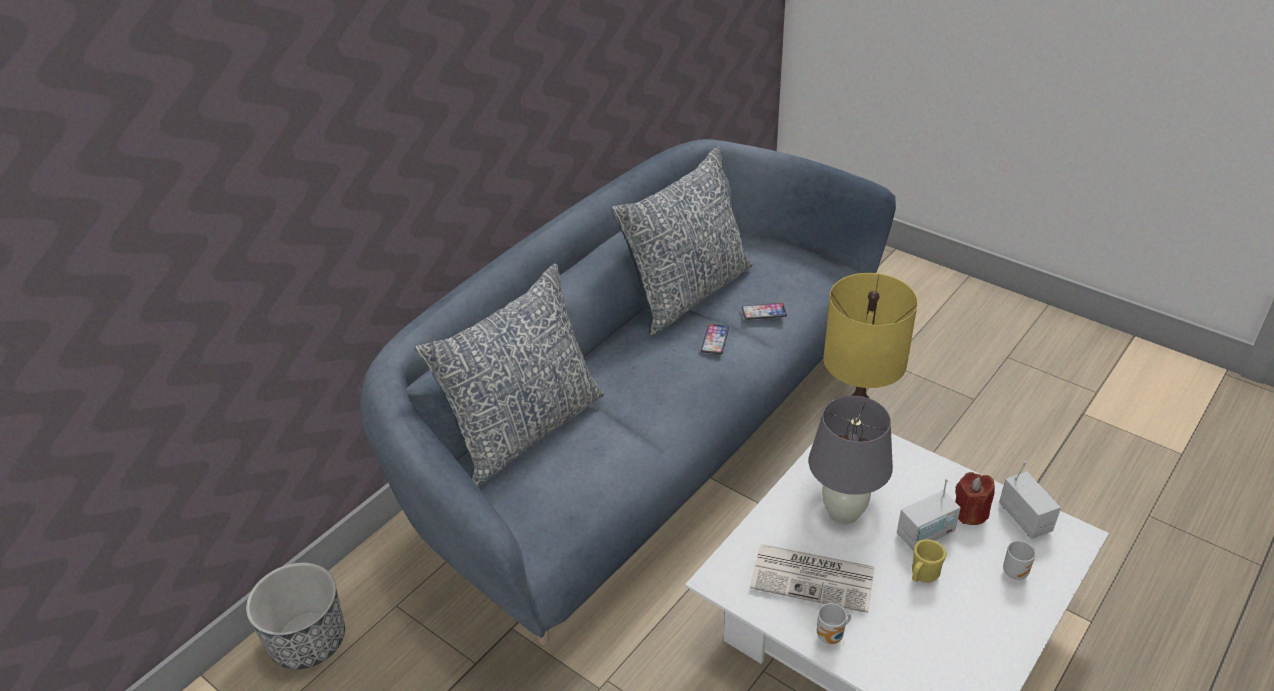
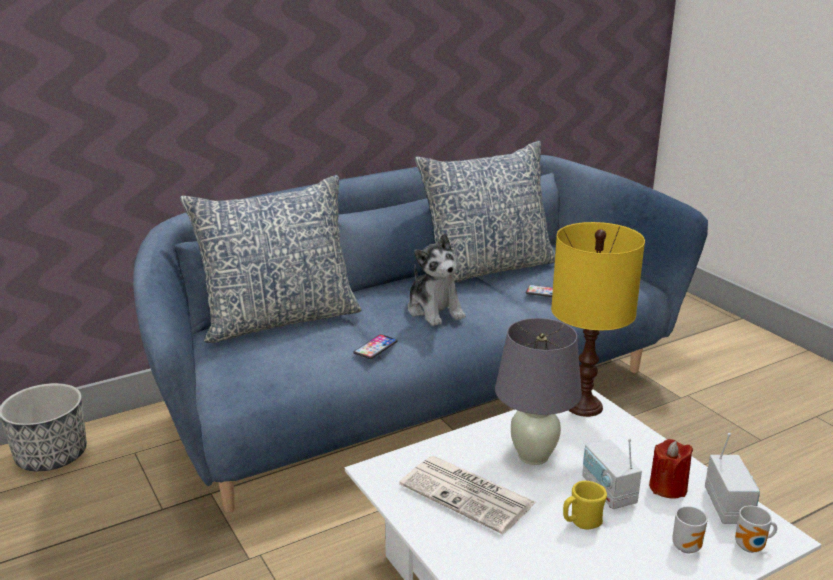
camera: 20 degrees right, 15 degrees down
(672, 370) = (435, 310): none -> plush toy
(715, 340) = (488, 300): phone -> phone (375, 347)
(832, 637) = (452, 543): mug -> mug (751, 548)
(926, 534) = (608, 491): radio -> radio turned 75 degrees clockwise

